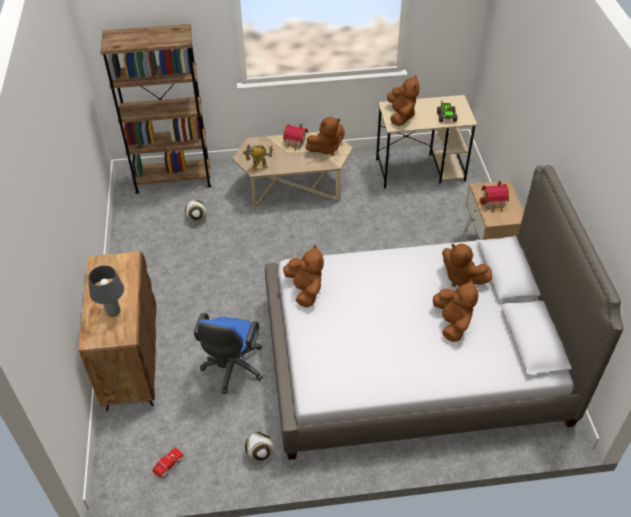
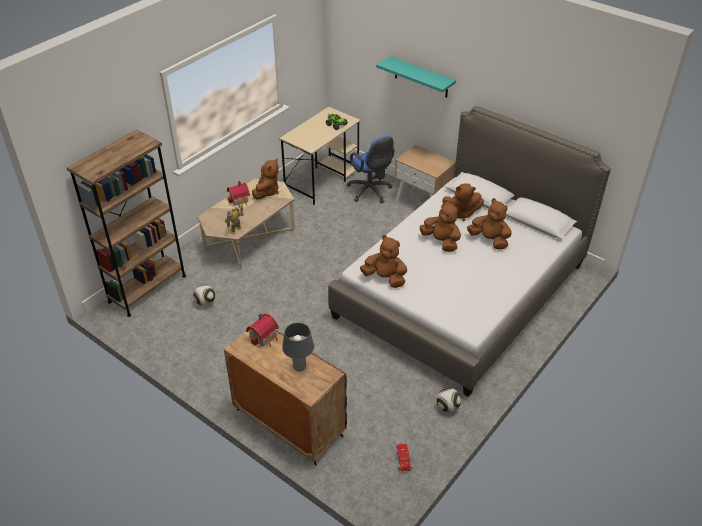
camera: 45 degrees left, 5 degrees down
(232, 369) = (364, 375): blue office chair -> blue office chair (371, 192)
(401, 116) = (307, 139): brown plush toy -> brown plush toy (441, 241)
(494, 203) = (424, 162): toy house -> toy house (265, 337)
(530, 104) = (421, 77): none -> turquoise shelf

